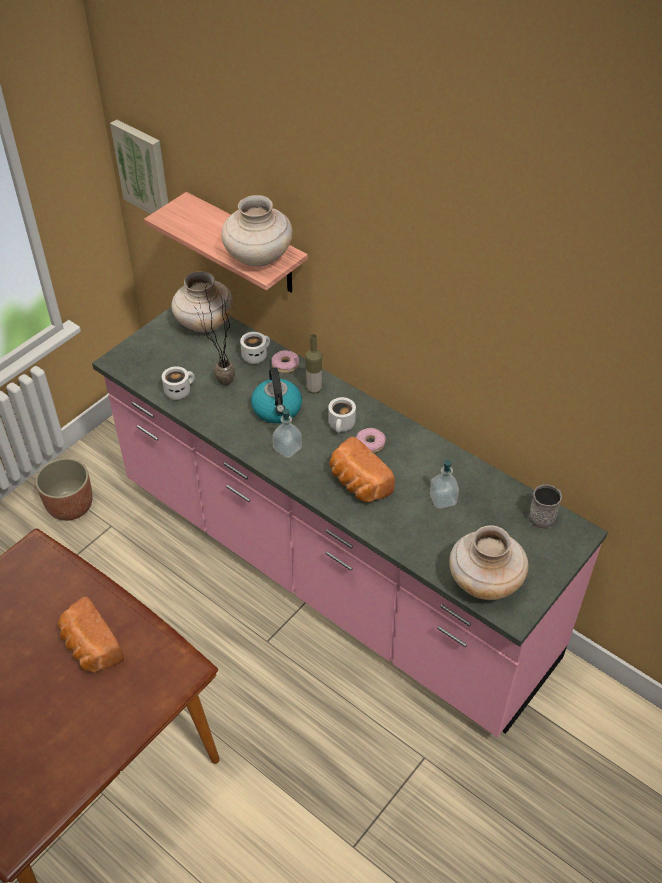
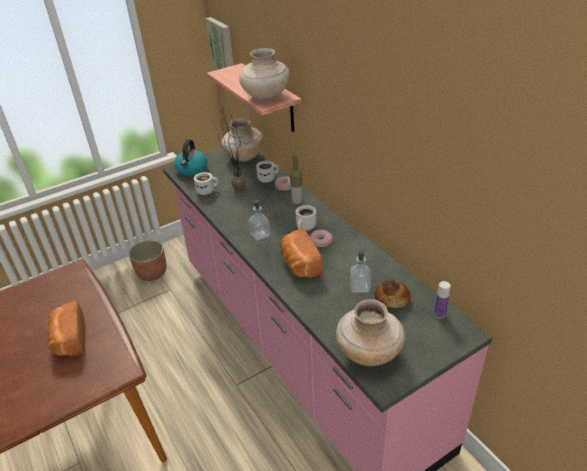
camera: 20 degrees right, 10 degrees down
(277, 409) = (265, 210): kettle -> kettle (192, 169)
(485, 506) = (392, 298): none -> bread
(544, 516) = (439, 314): grey mug -> bottle

